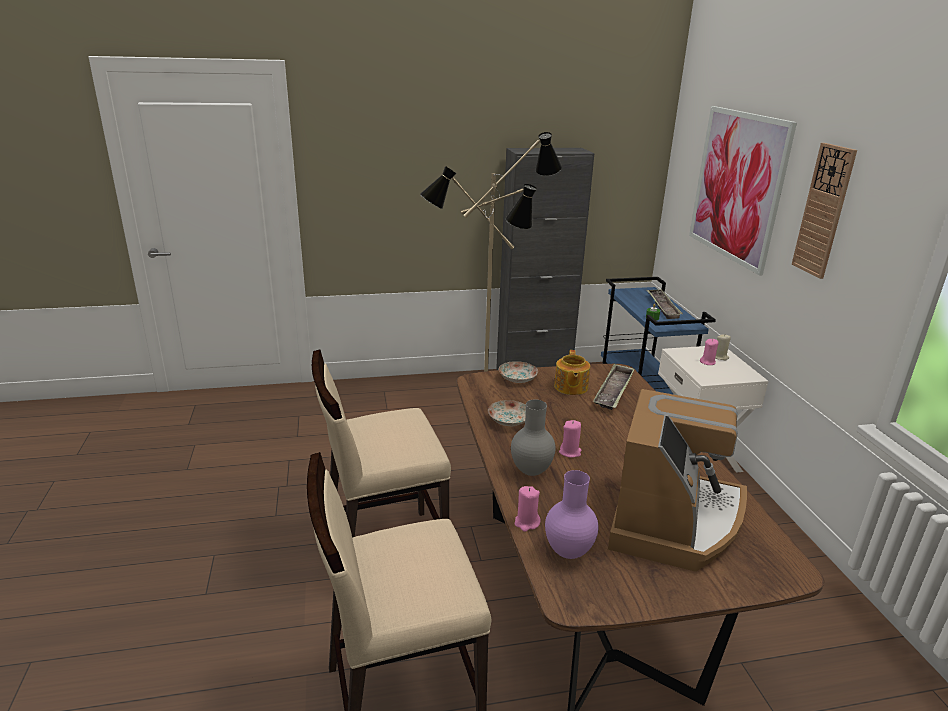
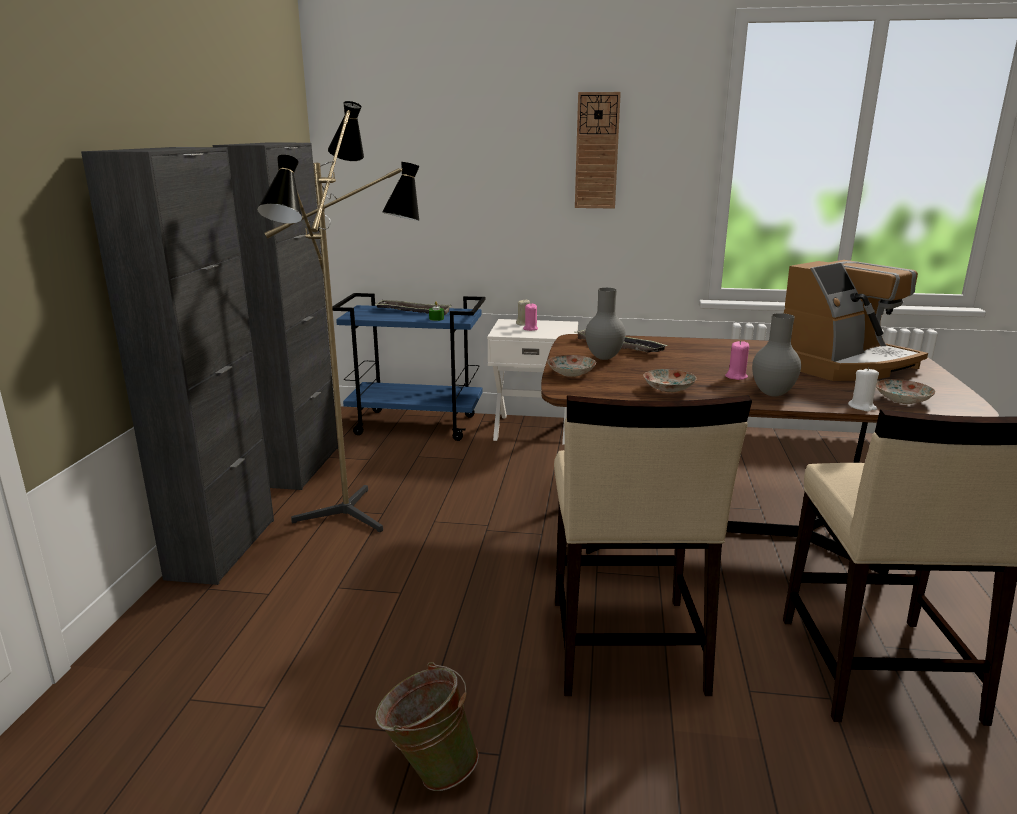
camera: 70 degrees left, 5 degrees down
(262, 494) = (428, 769): none -> green bucket
(423, 382) = (222, 548): none -> black cabinet
(526, 523) = (862, 407): pink candle -> white candle
(569, 553) = (902, 400): purple vase -> plate
(570, 387) = (603, 358): teapot -> grey vase
(673, 521) = (844, 365): coffee machine -> coffee machine turned 105 degrees clockwise
(737, 186) = (463, 157): picture -> none

